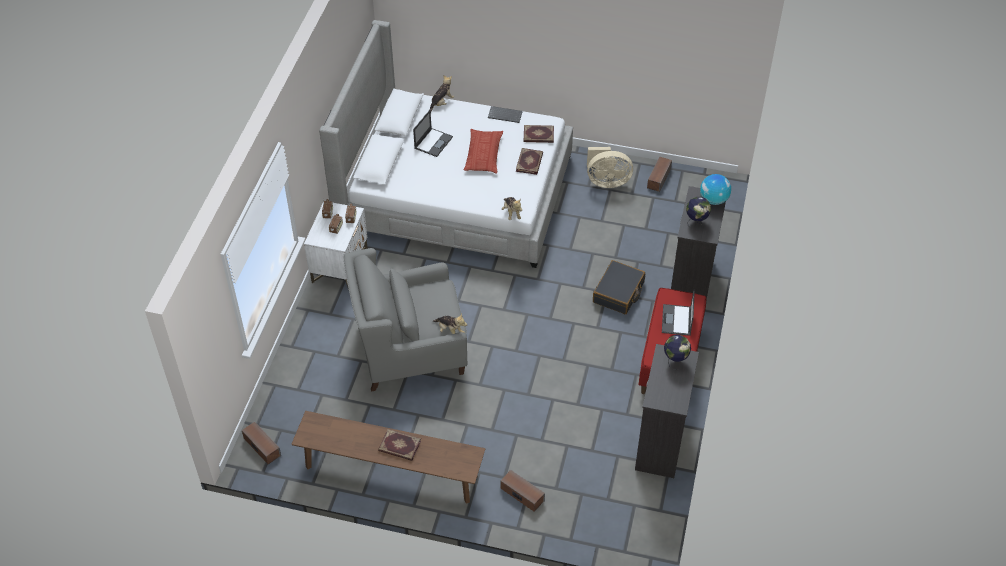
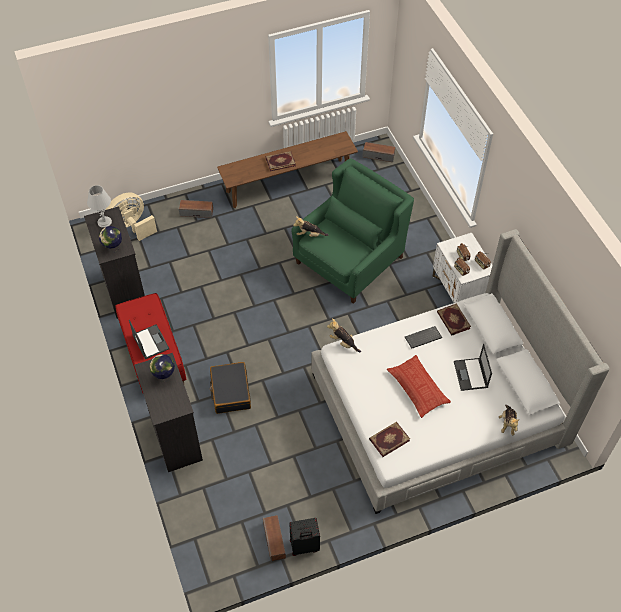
camera: 145 degrees right, 5 degrees up
(410, 347) = (349, 260): grey armchair -> green armchair
(505, 115) = (439, 446): keyboard -> keyboard (423, 338)
(530, 162) = (371, 404): book -> book (453, 320)
(606, 181) = (320, 504): beige fan -> beige fan (131, 227)
(639, 164) = (304, 546): none -> black suitcase
(668, 395) = (104, 222): none -> grey table lamp
(714, 200) = (161, 409): globe -> none

